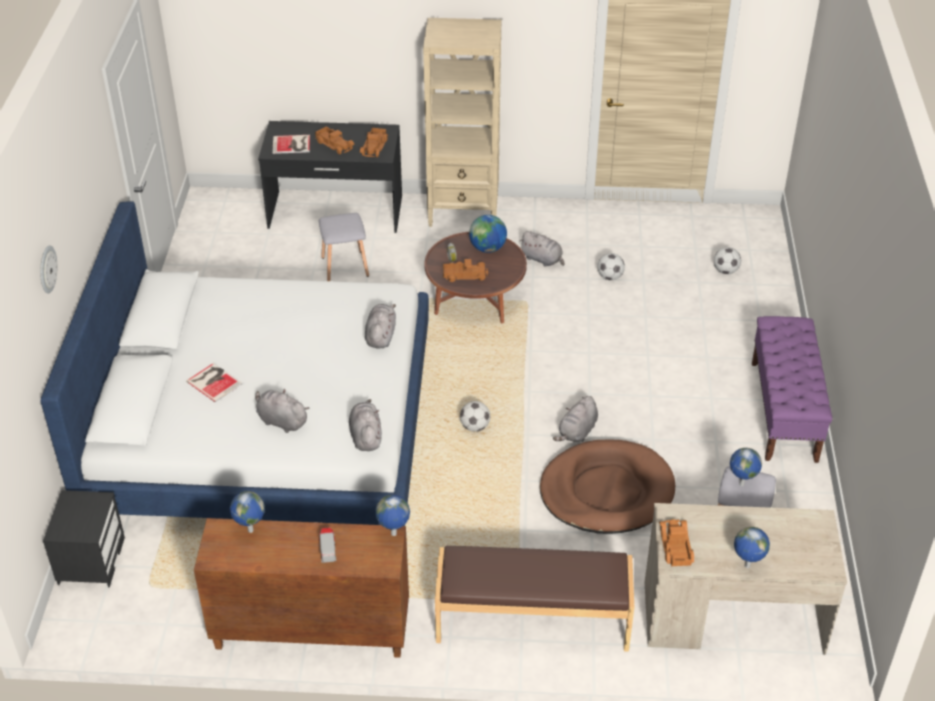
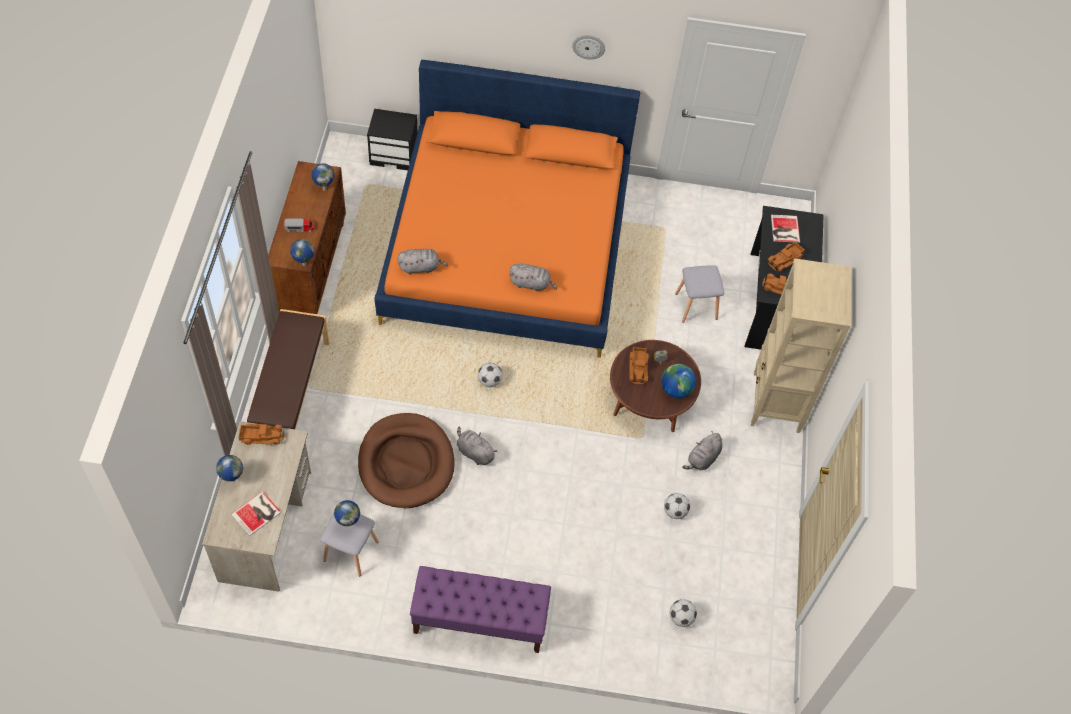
camera: 90 degrees right, 15 degrees up
(47, 269) = (489, 24): wall clock -> wall clock (588, 46)
(214, 381) = (491, 181): book -> book (257, 513)
(264, 426) = (507, 247): white bed -> orange bed
(281, 421) = (444, 218): grey plush toy -> none

